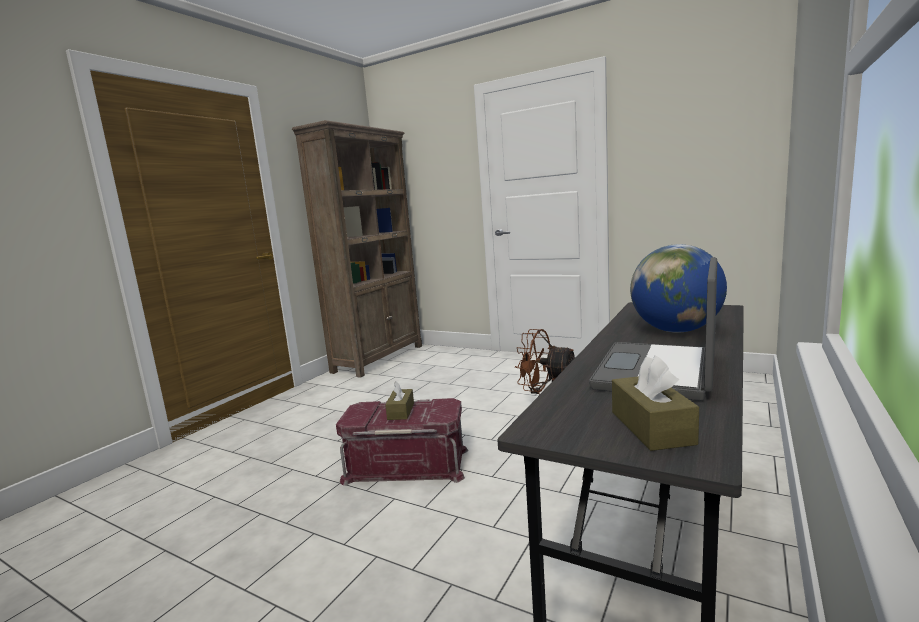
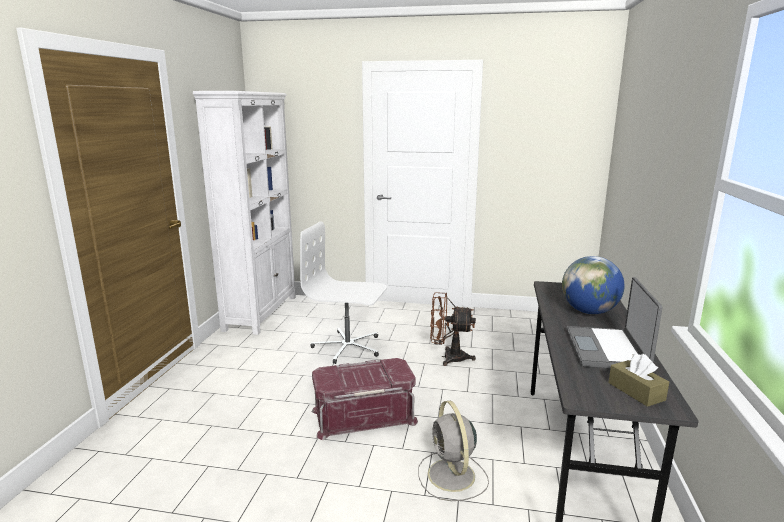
camera: 20 degrees left, 5 degrees up
(379, 358) = (261, 312): brown bookcase -> white bookcase
(401, 411) = (362, 373): brown tissue box -> none
(440, 393) = (347, 347): none -> white office chair
(463, 551) = (452, 476): none -> grey fan

